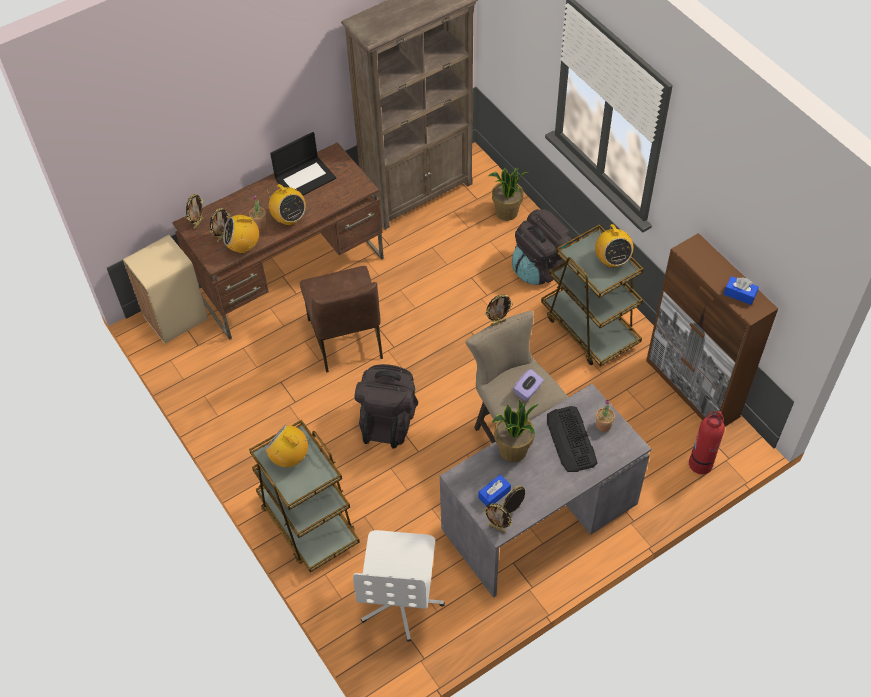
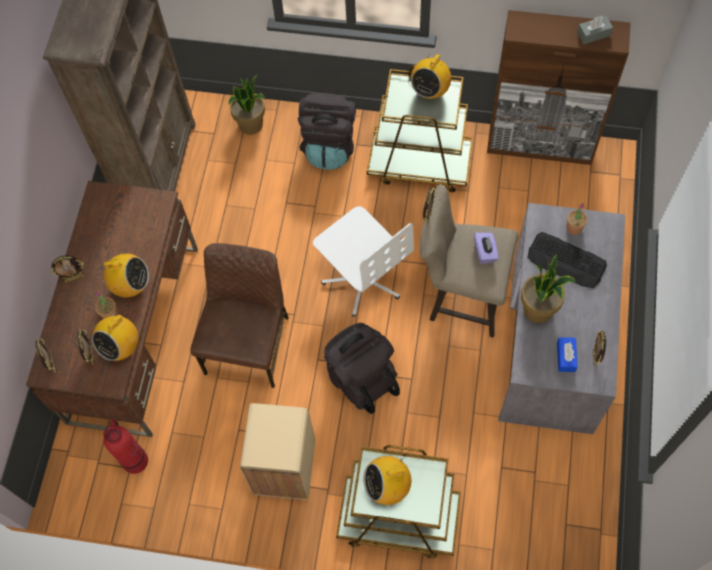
camera: 45 degrees left, 10 degrees up
(175, 318) = (79, 464): beige trash can -> beige trash can (284, 468)
(305, 178) = (99, 236): laptop -> none
(346, 339) = (249, 344): brown chair -> brown chair turned 105 degrees counterclockwise
(401, 600) = (535, 504): white office chair -> white office chair (363, 279)
(497, 528) = (599, 380): picture frame -> picture frame (74, 278)
(611, 260) = (430, 91): radio -> radio turned 90 degrees clockwise
(701, 463) = (607, 195): fire extinguisher -> fire extinguisher (135, 460)
(740, 294) = (593, 34): blue tissue box -> grey tissue box

